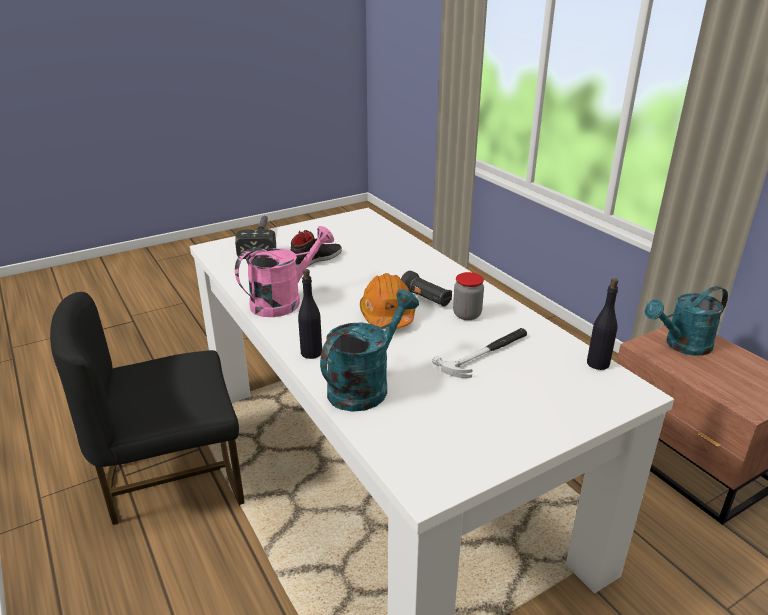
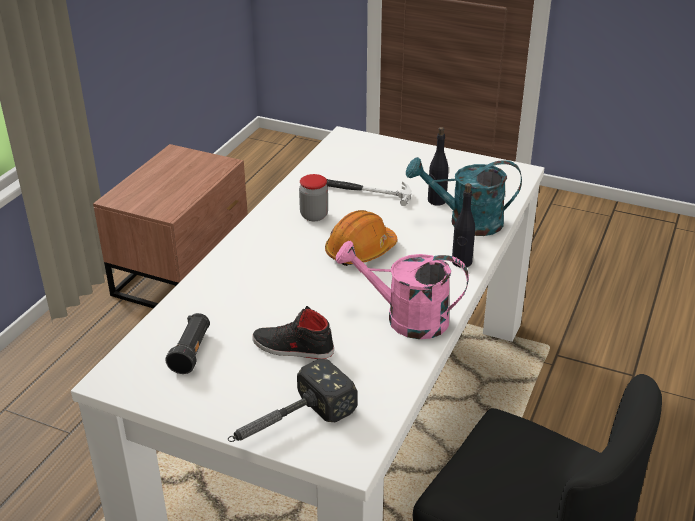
camera: 125 degrees left, 5 degrees up
(426, 299) = (309, 243): black flashlight -> black flashlight (191, 352)
(597, 363) = (325, 152): black bottle -> black bottle (436, 201)
(682, 346) = (151, 197): turquoise watering can -> none

